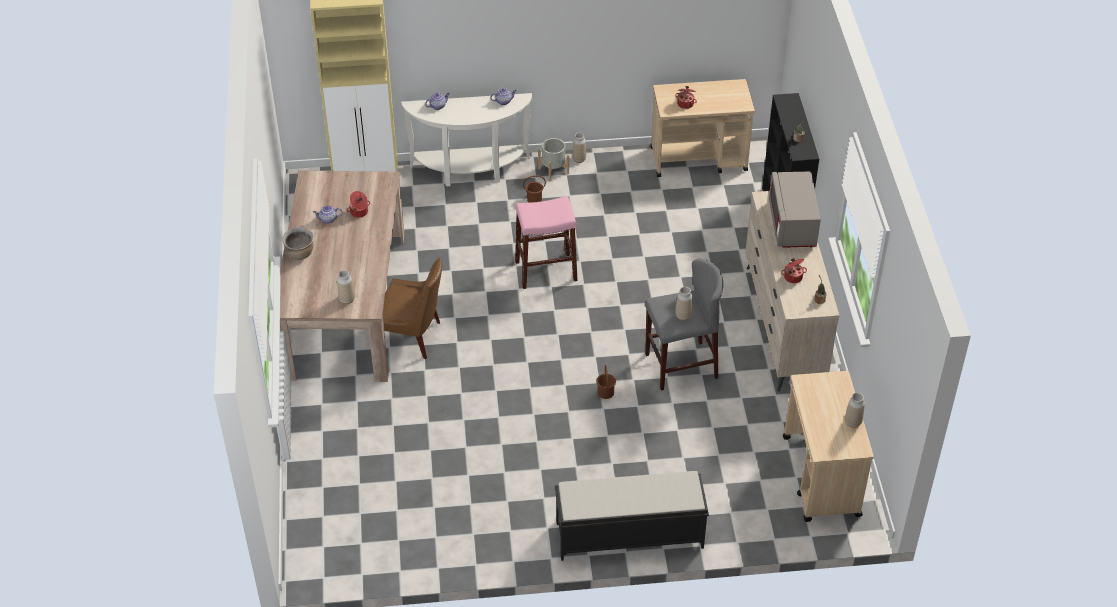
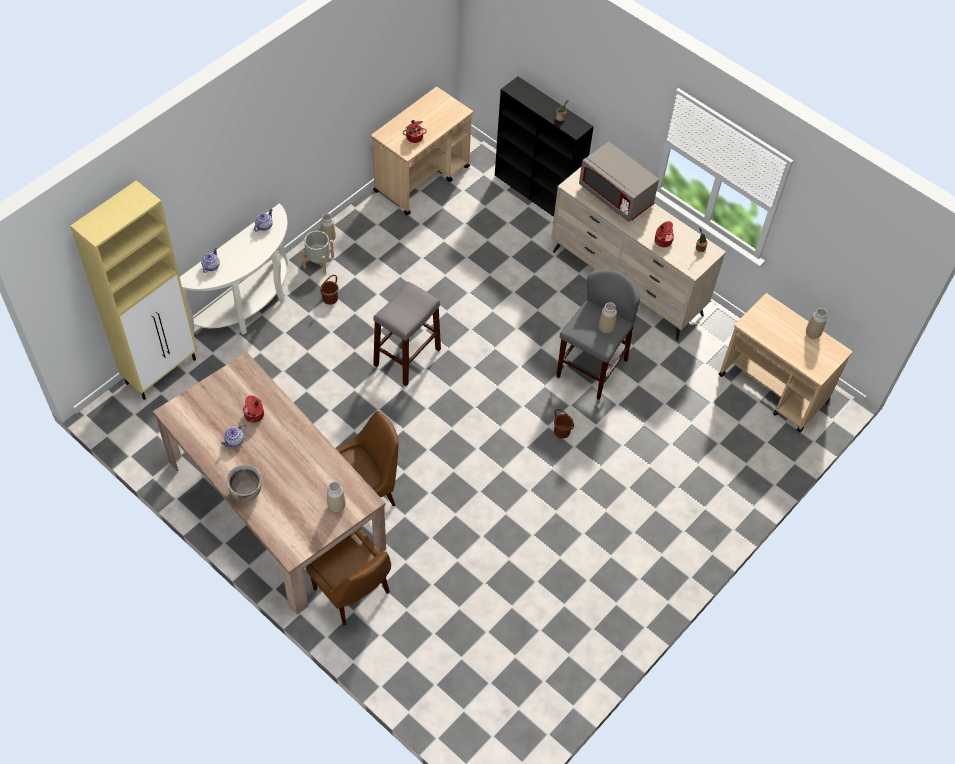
camera: 45 degrees left, 10 degrees up
(334, 393) = (353, 593): none -> brown chair
(546, 271) = (407, 357): pink stool -> grey stool
(628, 535) = (699, 538): black bench -> none

